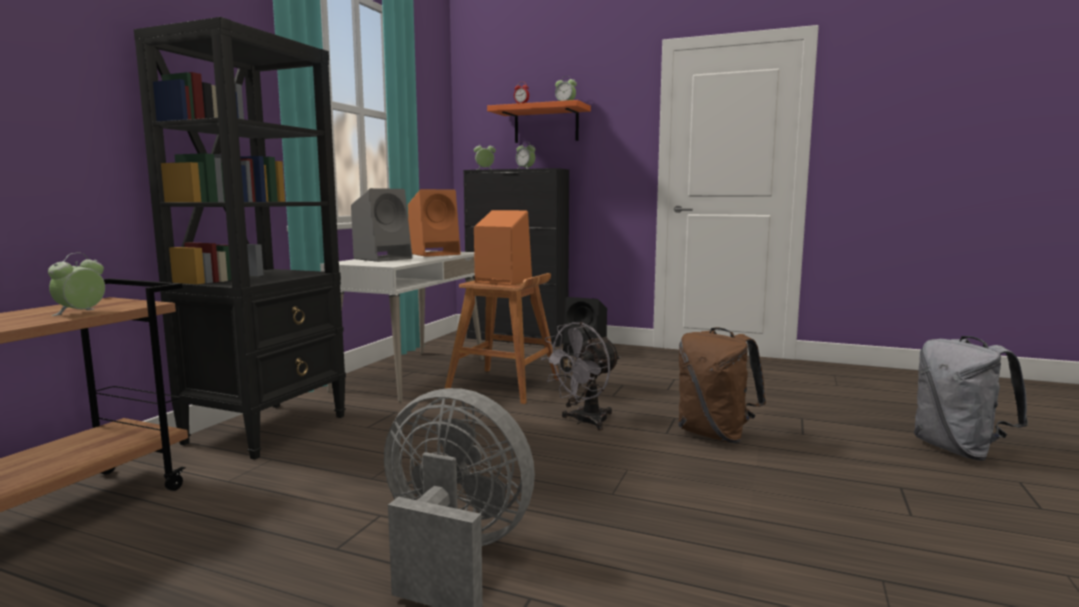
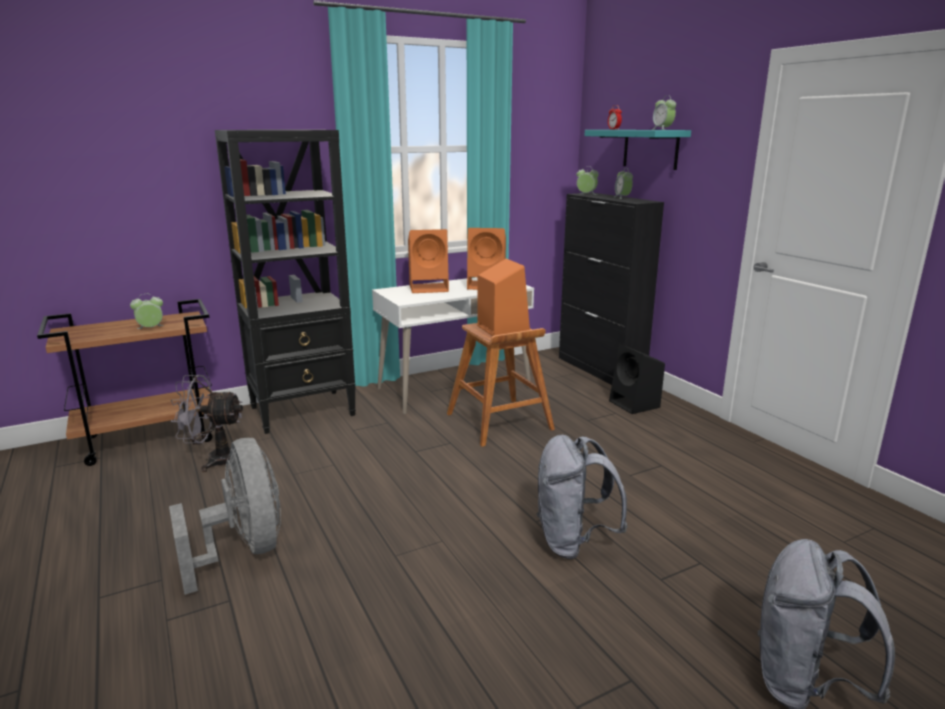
camera: 40 degrees right, 10 degrees up
(384, 258) = (430, 288): grey speaker -> orange speaker
(546, 125) = (650, 149): orange shelf -> turquoise shelf
(584, 422) = (493, 482): grey fan -> grey fan (215, 460)
(715, 435) = (573, 542): brown backpack -> grey backpack

